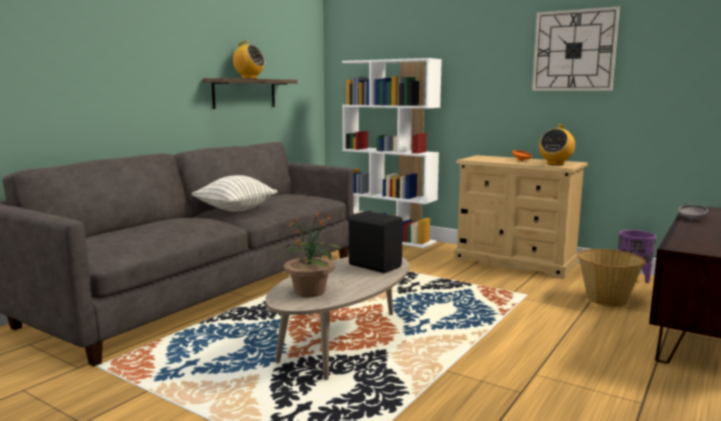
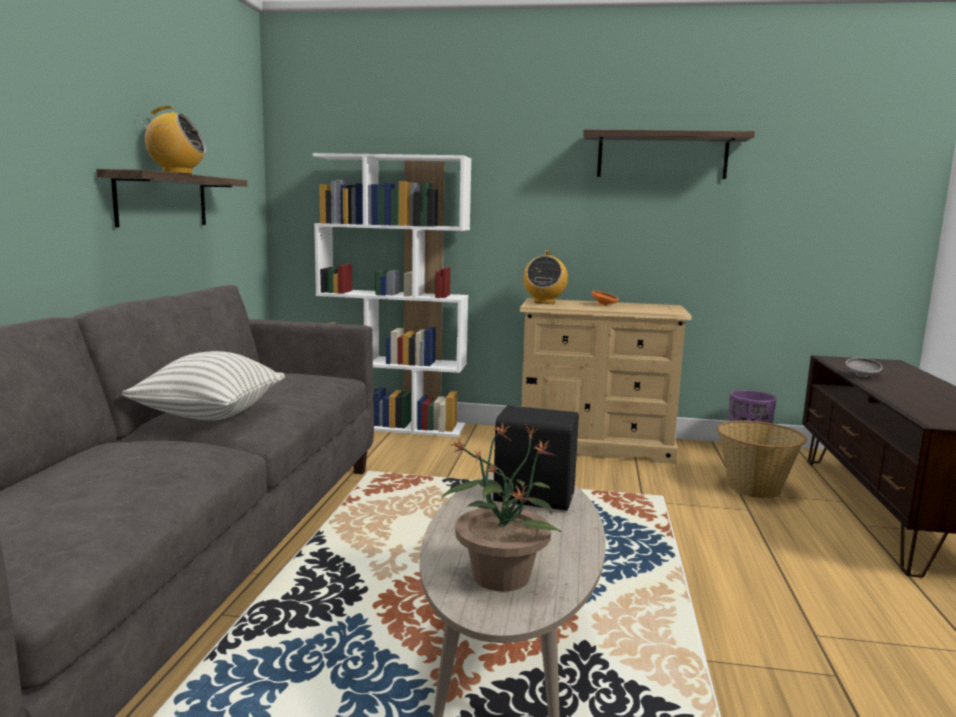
camera: 25 degrees left, 0 degrees up
(555, 164) = (654, 309): radio -> radio (544, 302)
(574, 50) = (662, 156): wall clock -> shelf

